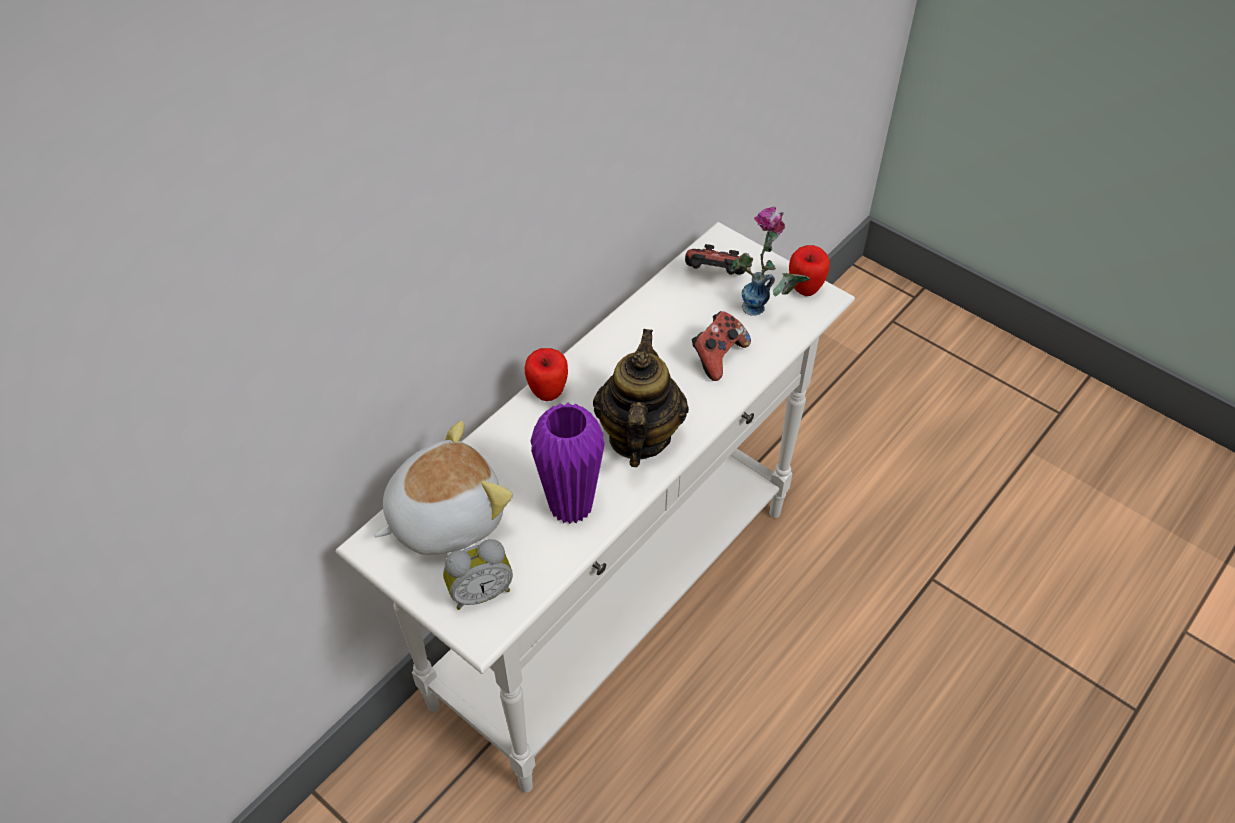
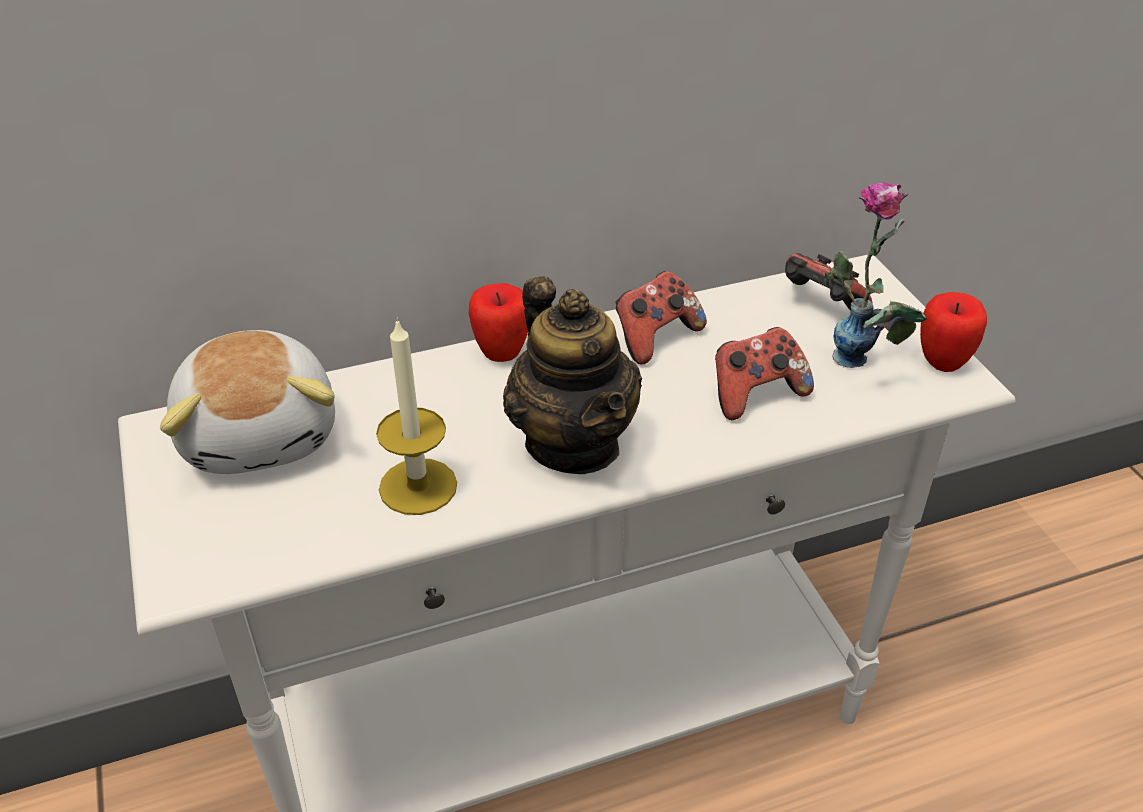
camera: 30 degrees right, 10 degrees down
(444, 516) = (262, 432): plush toy -> plush toy turned 75 degrees clockwise
(480, 591) = (221, 534): alarm clock -> none
(571, 506) = (418, 486): purple vase -> candle
(633, 341) = (655, 337): none -> game controller
(638, 436) = (573, 443): teapot -> teapot turned 120 degrees clockwise

